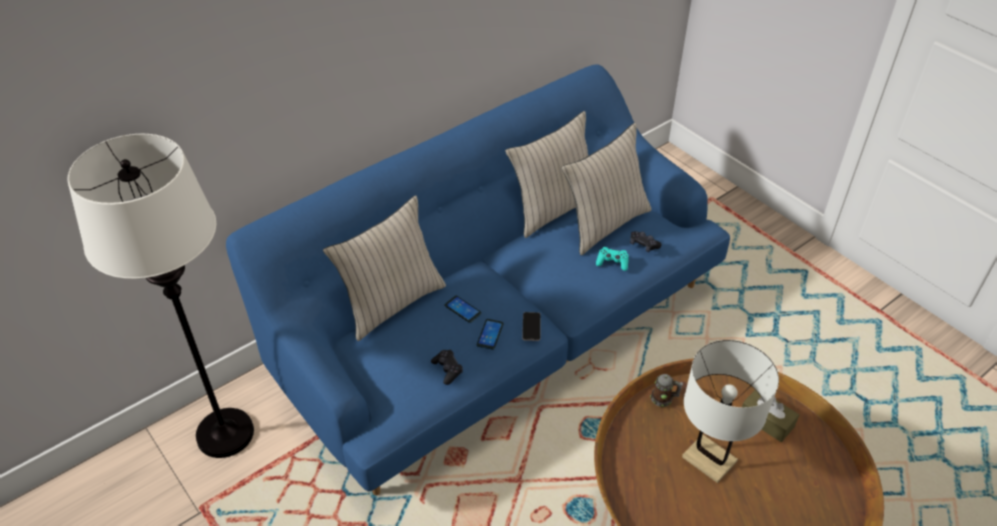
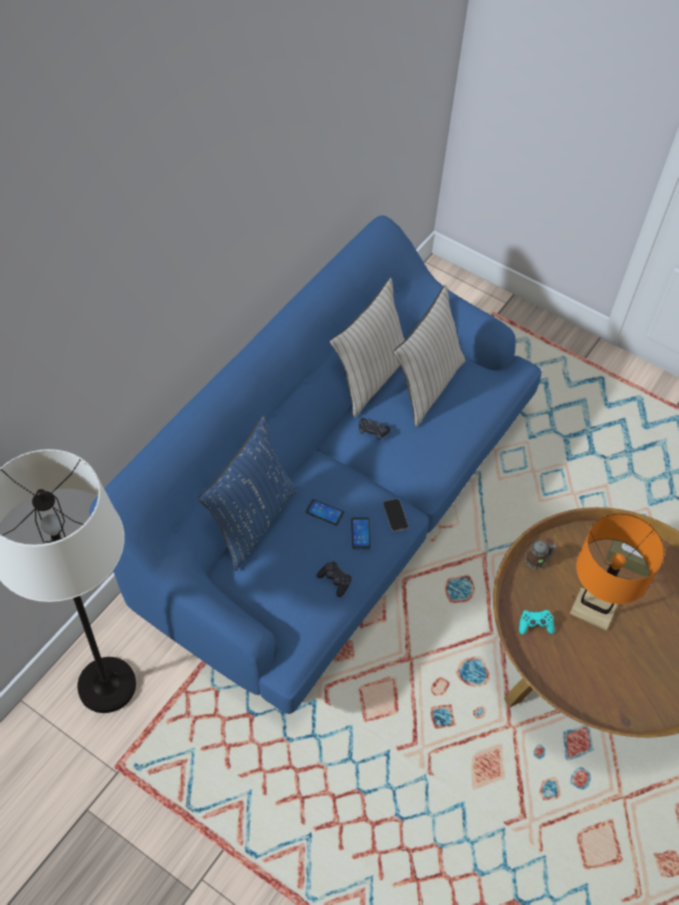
camera: 20 degrees left, 10 degrees up
(391, 303) = (251, 521): beige pillow -> blue pillow
(612, 262) = (448, 428): turquoise game controller -> turquoise game controller (535, 624)
(643, 245) = (470, 402): black game controller -> black game controller (372, 431)
(709, 459) = (592, 609): white table lamp -> orange table lamp

